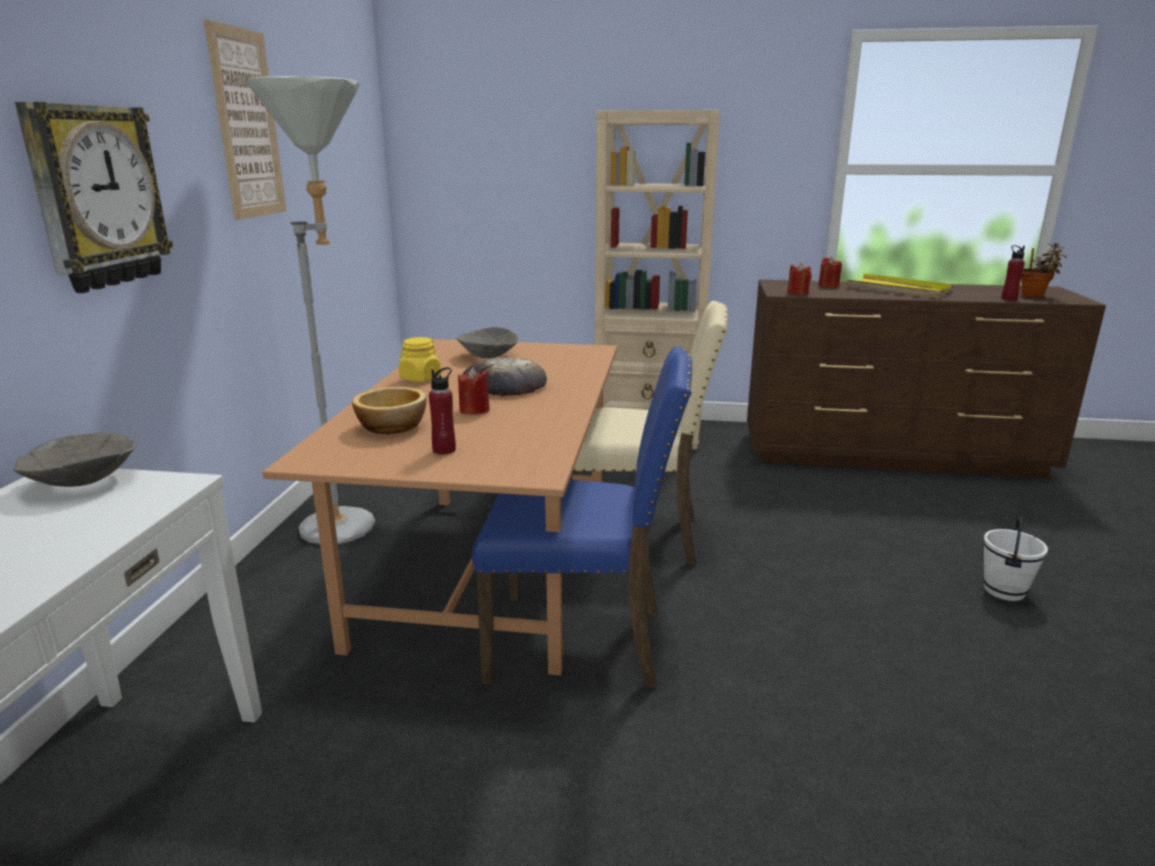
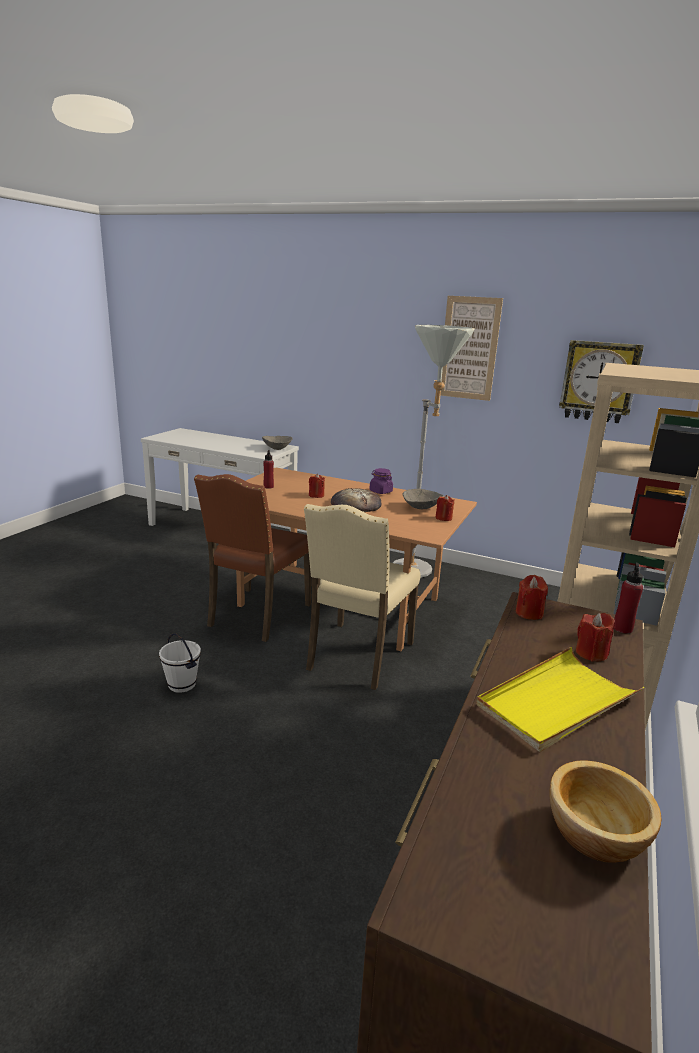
camera: 105 degrees right, 0 degrees up
(96, 197) = (353, 368): wall clock -> wall clock (599, 381)
(393, 426) = (306, 482): bowl -> bowl (597, 834)
(420, 378) = (380, 491): yellow jar -> purple jar
(521, 347) = (443, 518): none -> red candle
(581, 641) = (257, 615): blue chair -> brown chair
(1005, 591) = (162, 817): white bucket -> white bucket (181, 685)
(1008, 299) = (457, 789): red bottle -> red bottle (622, 628)
(1035, 296) = (489, 859): potted plant -> none

